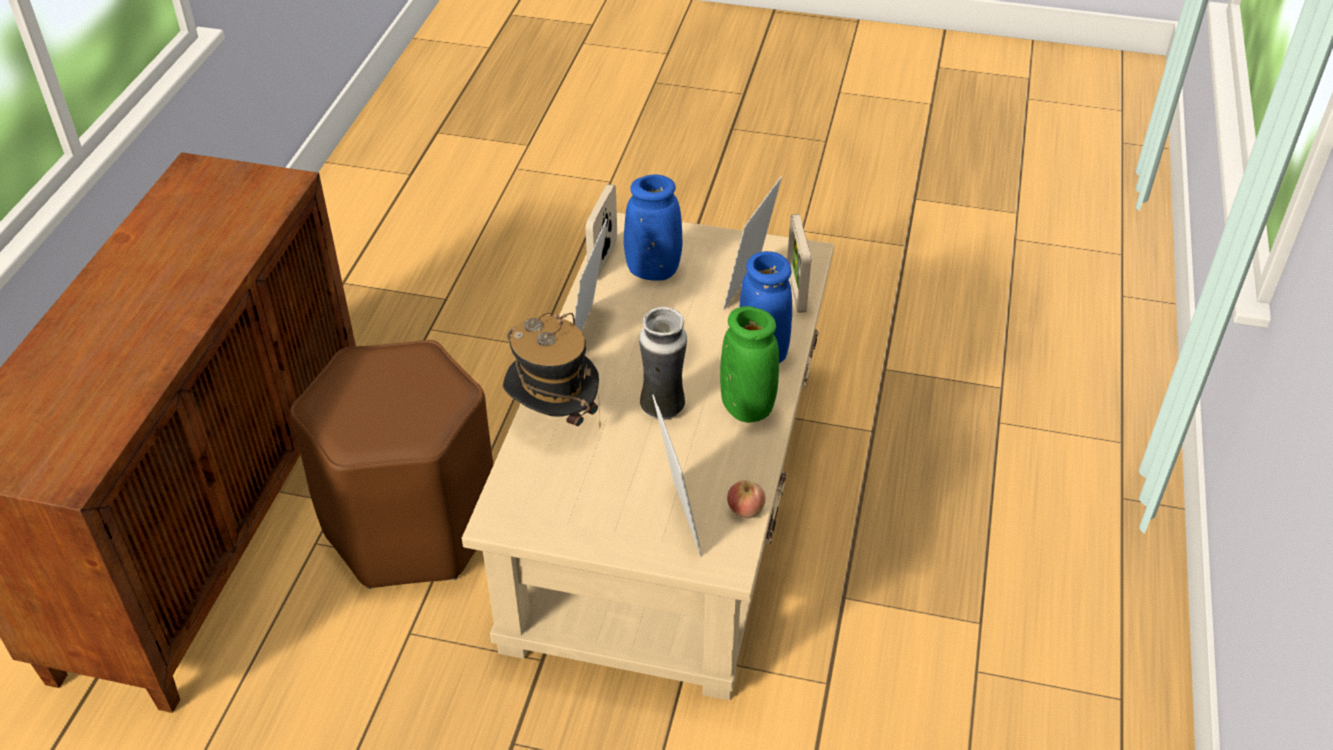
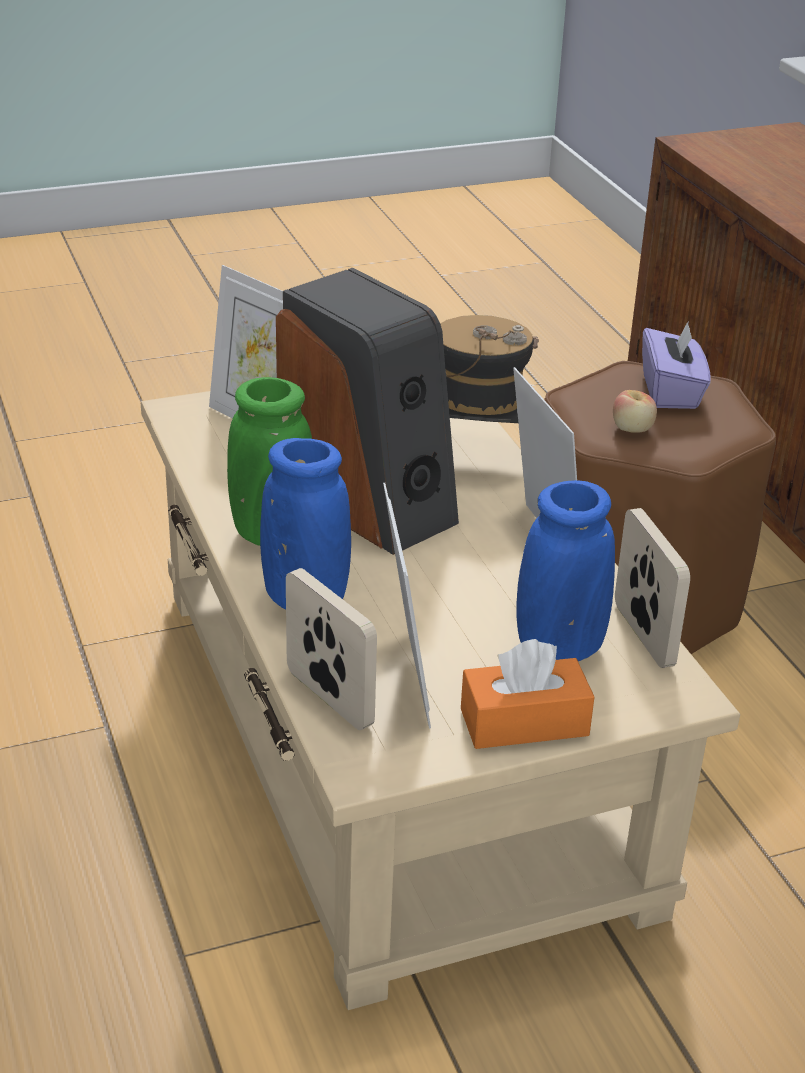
camera: 145 degrees right, 10 degrees down
(355, 409) = (671, 392): none -> purple tissue box
(663, 408) = (369, 501): vase -> speaker
(711, 243) = (524, 722): none -> orange tissue box
(745, 510) = (194, 450): apple -> apple (632, 429)

